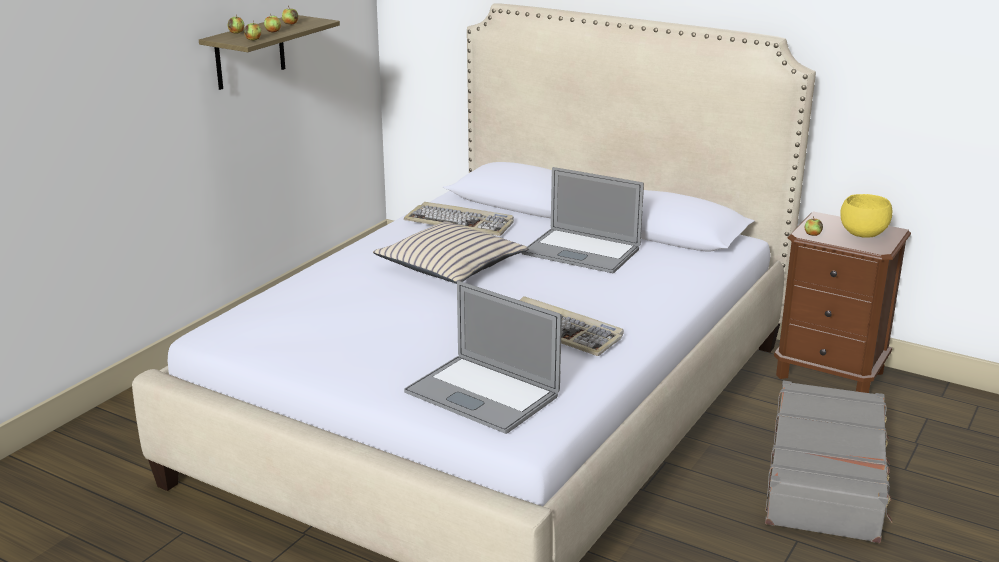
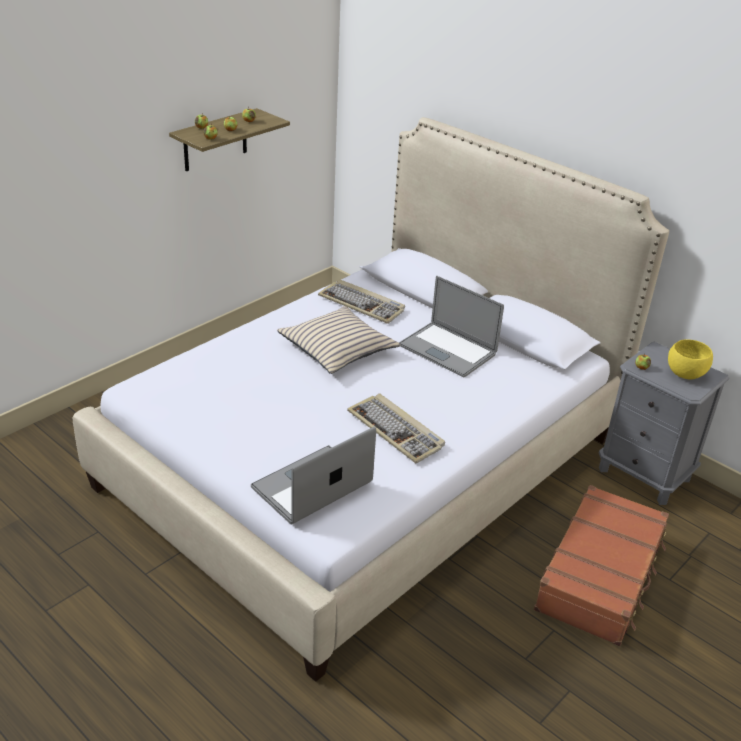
camera: 10 degrees right, 10 degrees up
(482, 394) = (312, 485): laptop -> laptop turned 90 degrees clockwise
(826, 478) = (601, 575): grey suitcase -> brown suitcase
(830, 374) = (644, 474): brown nightstand -> grey nightstand

